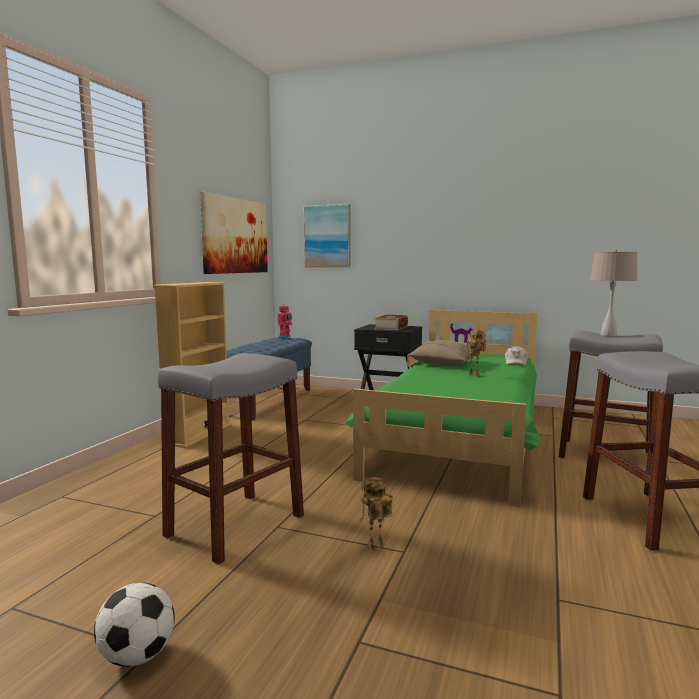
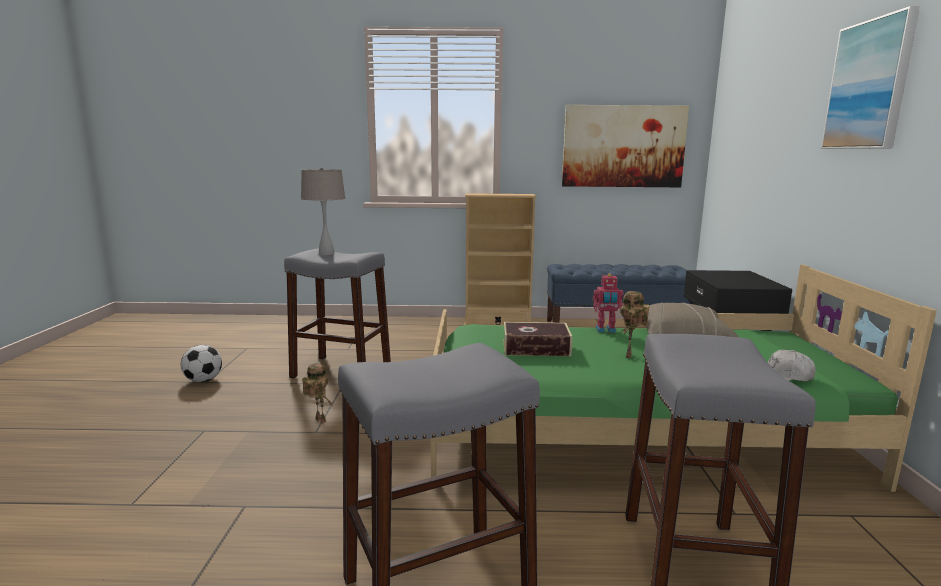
camera: 70 degrees right, 5 degrees up
(285, 337) = (677, 266): toy robot -> toy robot (605, 330)
(327, 236) = (742, 143): picture -> picture (868, 85)
(391, 327) = (738, 279): book -> book (536, 348)
(609, 335) = (721, 356): beige table lamp -> beige table lamp (326, 253)

